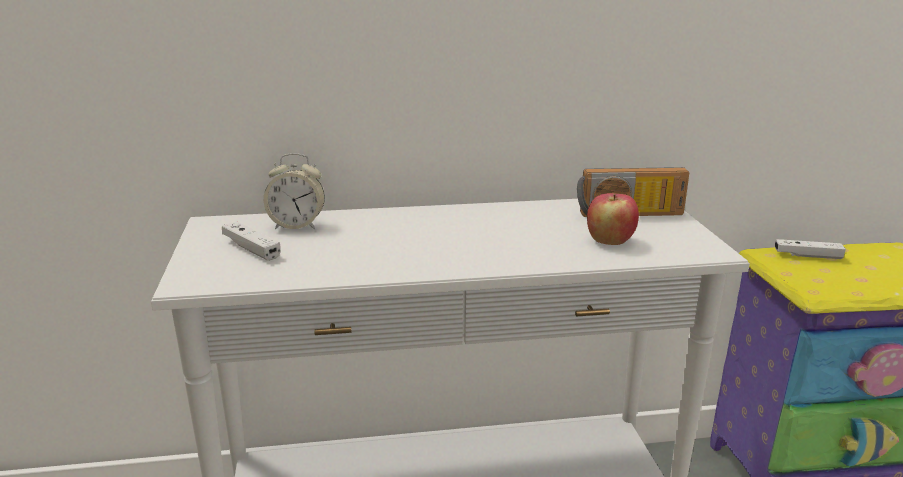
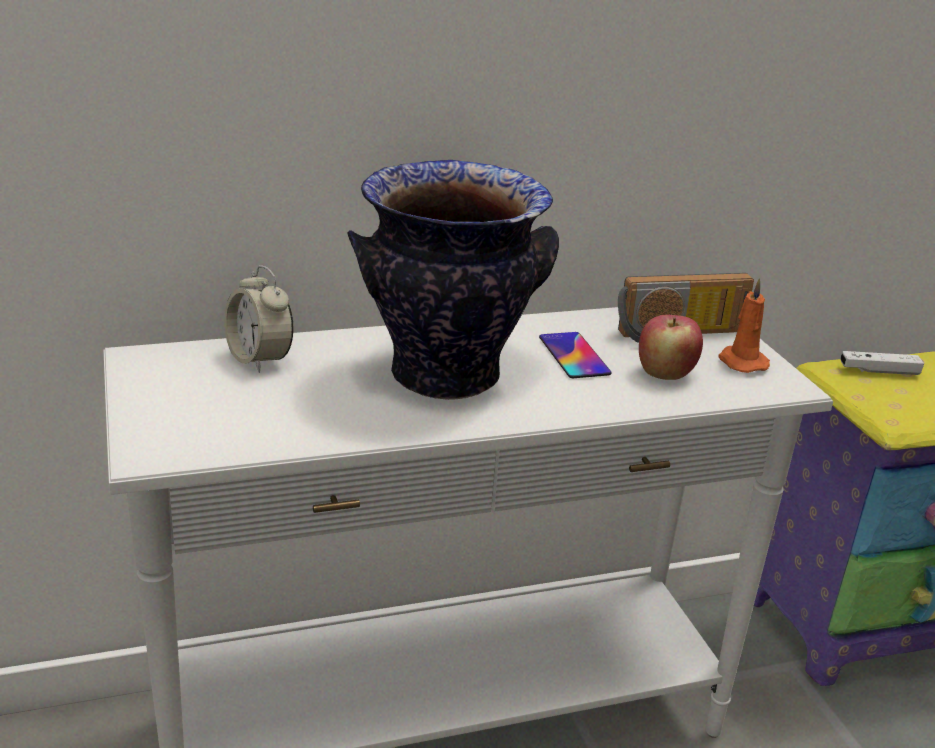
camera: 10 degrees left, 5 degrees up
(251, 249) = (212, 398): white game controller -> none
(297, 226) = (259, 359): alarm clock -> alarm clock turned 60 degrees clockwise
(433, 240) = (446, 378): none -> vase
(539, 228) = (574, 356): none -> phone
(675, 234) = (741, 362): none -> orange candle

